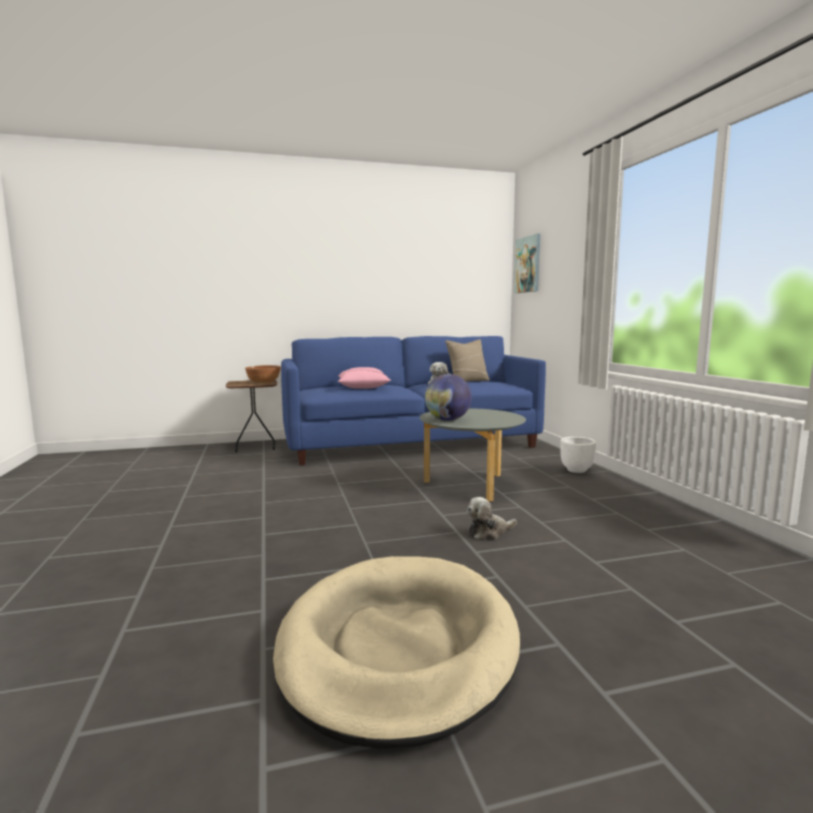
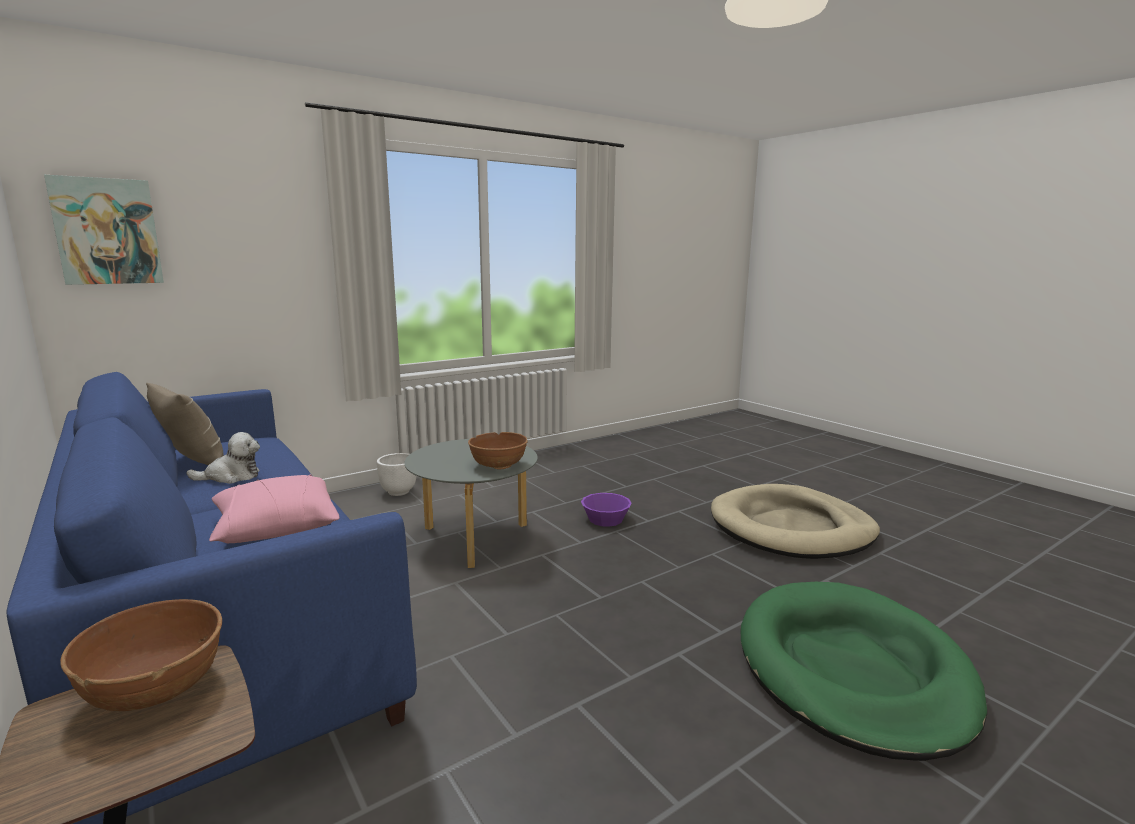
camera: 110 degrees left, 5 degrees up
(163, 564) = (852, 670): none -> green dog bed
(448, 420) = (498, 465): globe -> brown bowl
(488, 532) = (605, 519): plush toy -> purple bowl

